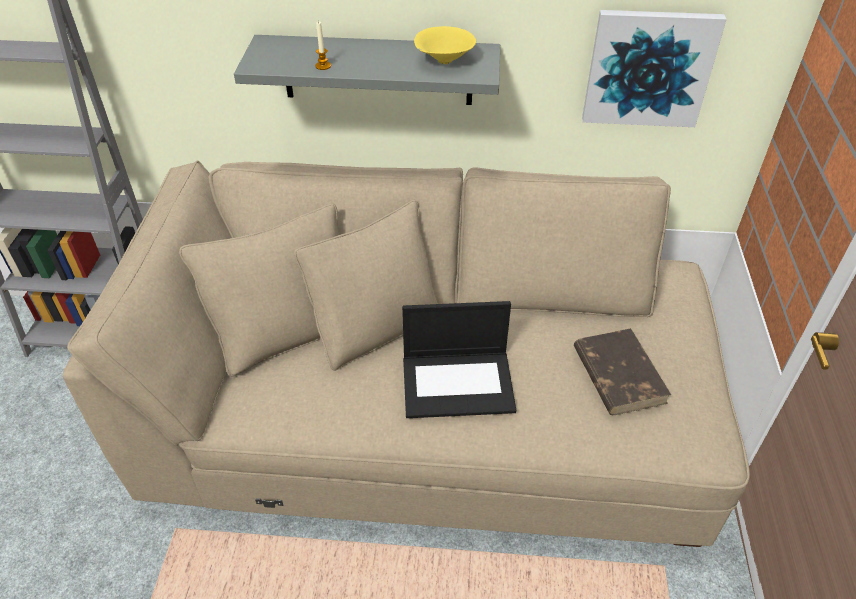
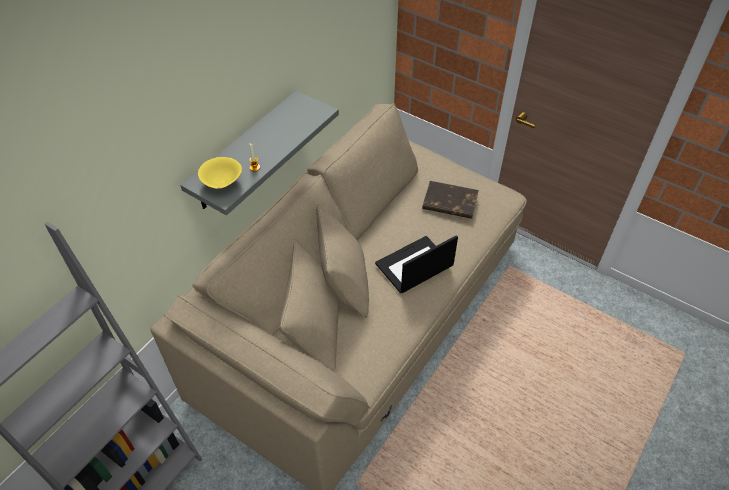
camera: 60 degrees left, 5 degrees up
(443, 61) = (296, 118): yellow bowl -> yellow bowl (222, 184)
(459, 383) = (414, 266): laptop -> laptop turned 150 degrees counterclockwise
(649, 68) = (352, 54): picture -> none

